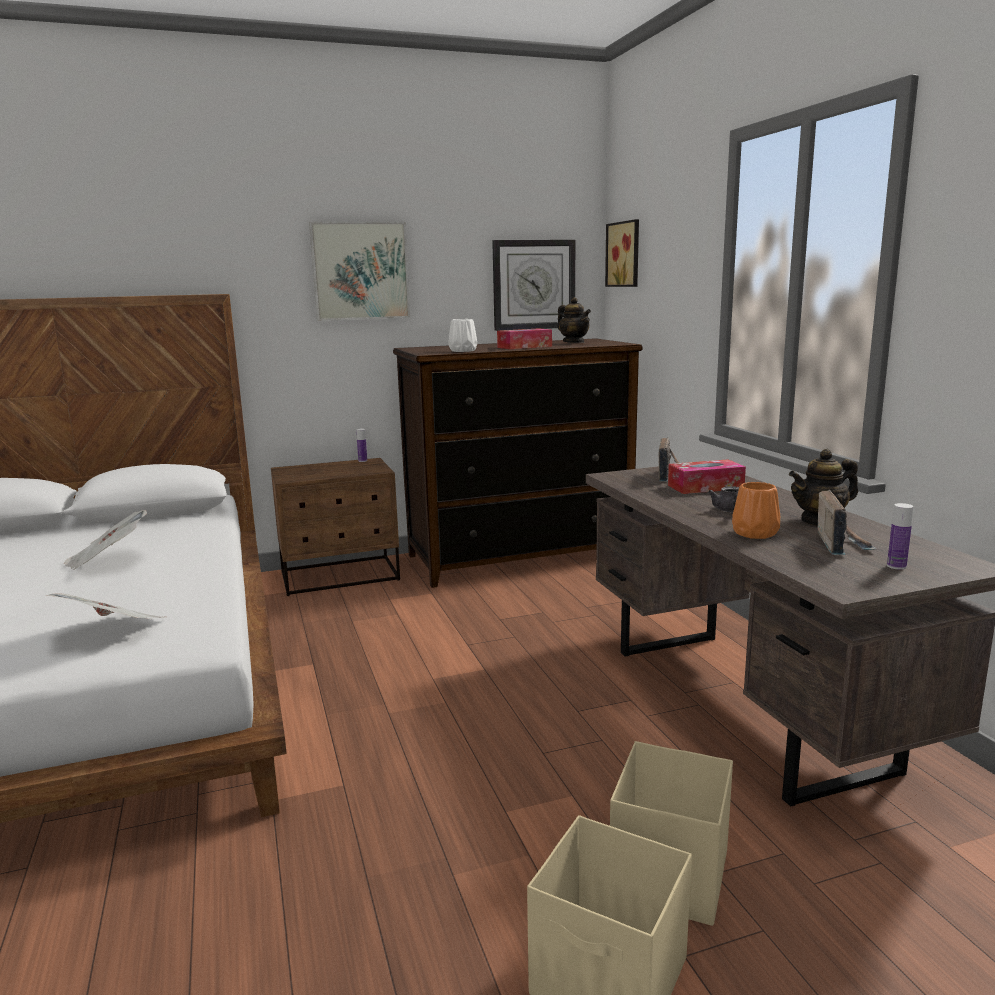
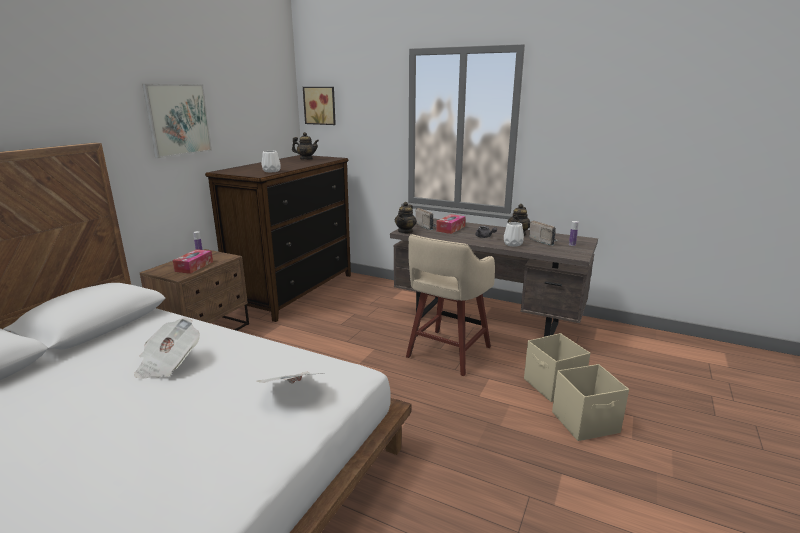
camera: 45 degrees left, 5 degrees up
(524, 347) = (294, 165): tissue box -> tissue box (194, 266)
(533, 285) = (269, 124): wall clock -> none
(576, 723) = (447, 353): none -> beige stool
(615, 476) = (405, 231): none -> teapot
(754, 533) = (513, 244): orange vase -> white vase

